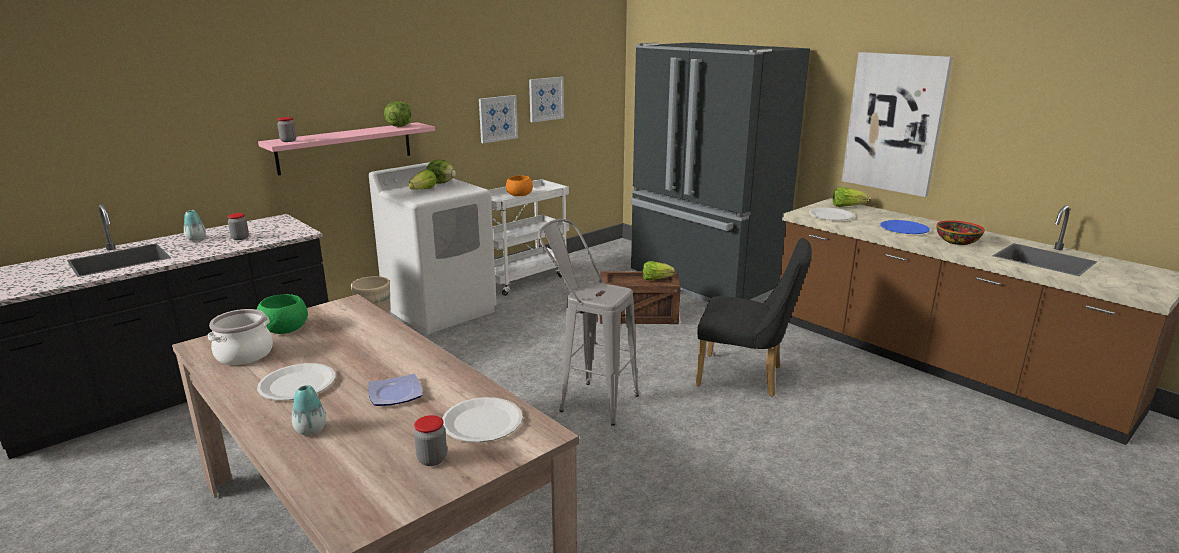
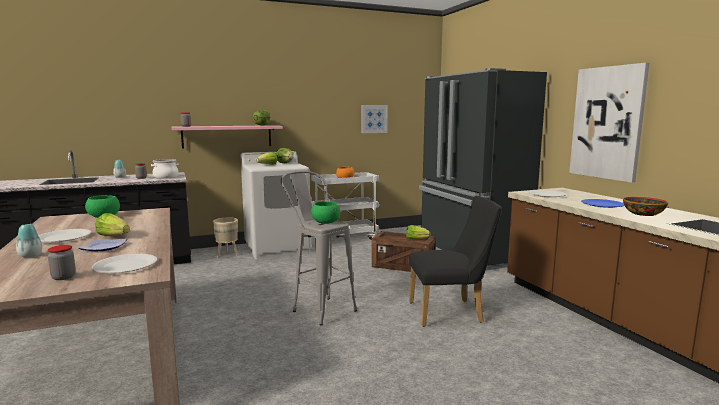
camera: 20 degrees right, 10 degrees down
(244, 354) = (64, 223): cooking pot -> cooking pot (166, 177)
(497, 118) = (336, 128): picture -> none
(602, 290) = (326, 222): none -> green bowl
(746, 377) = (451, 312): black chair -> black chair turned 45 degrees counterclockwise
(846, 206) = (569, 191): lettuce -> lettuce (113, 236)

